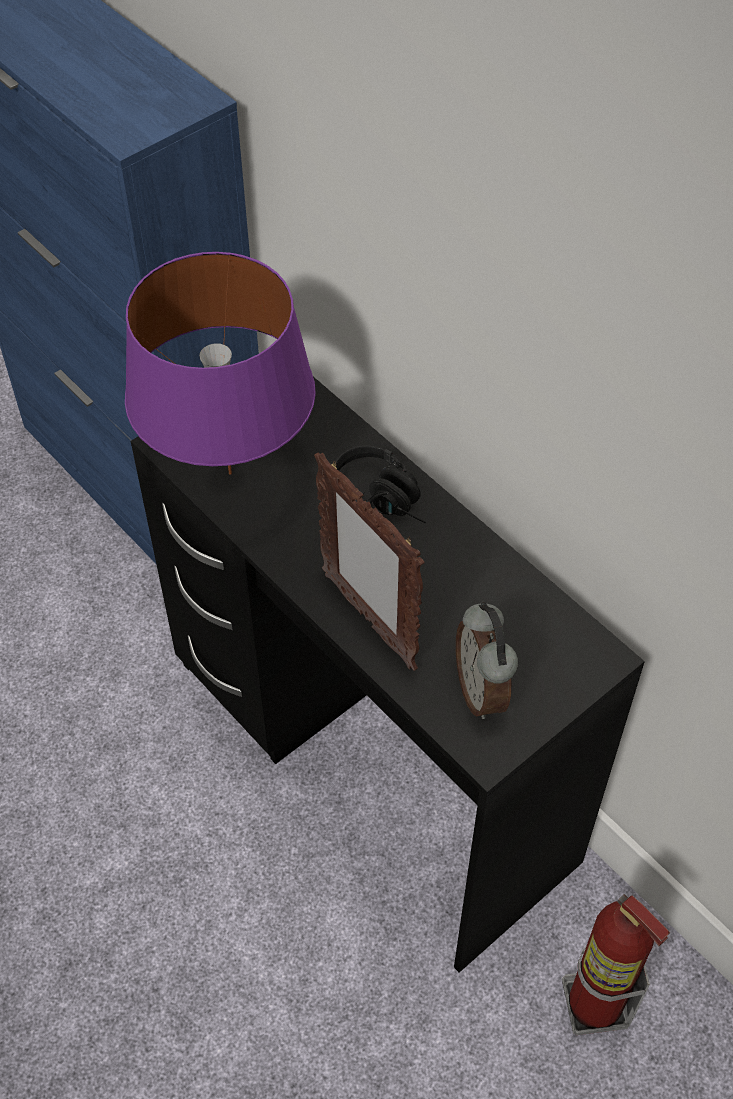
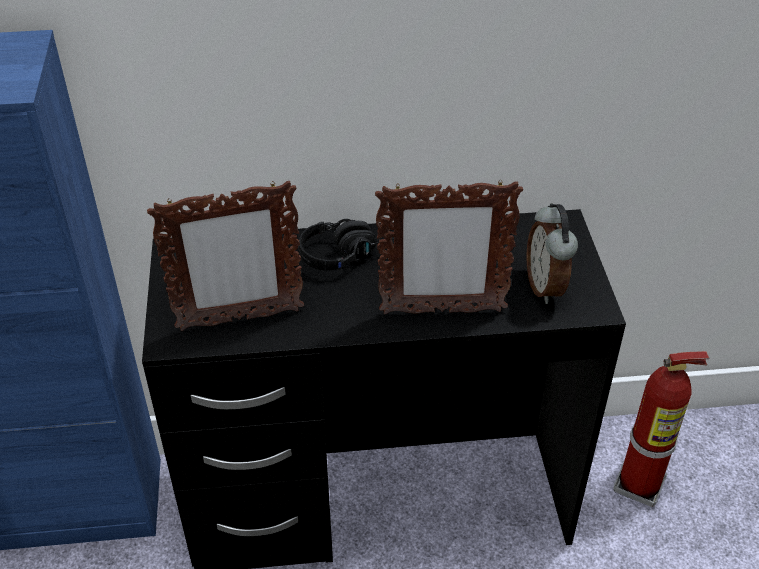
camera: 55 degrees left, 10 degrees down
(230, 473) = (239, 319): purple table lamp -> picture frame
(482, 691) = (546, 286): alarm clock -> alarm clock turned 60 degrees clockwise

